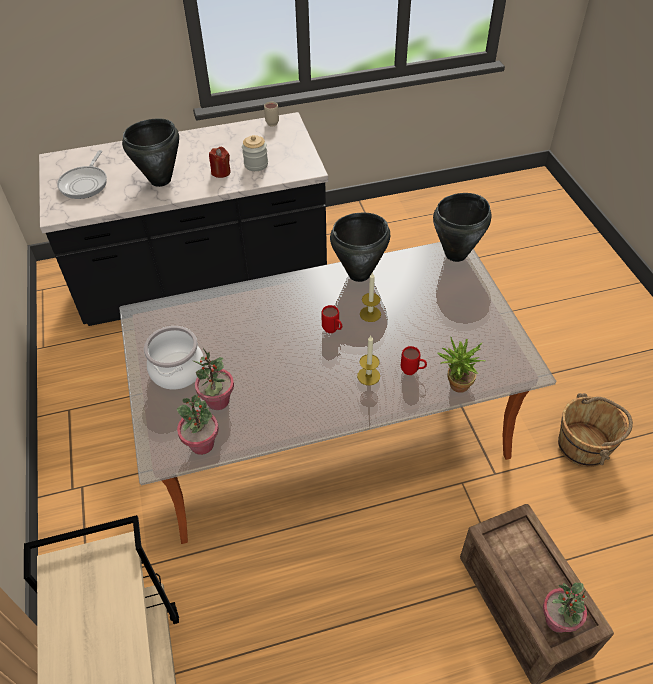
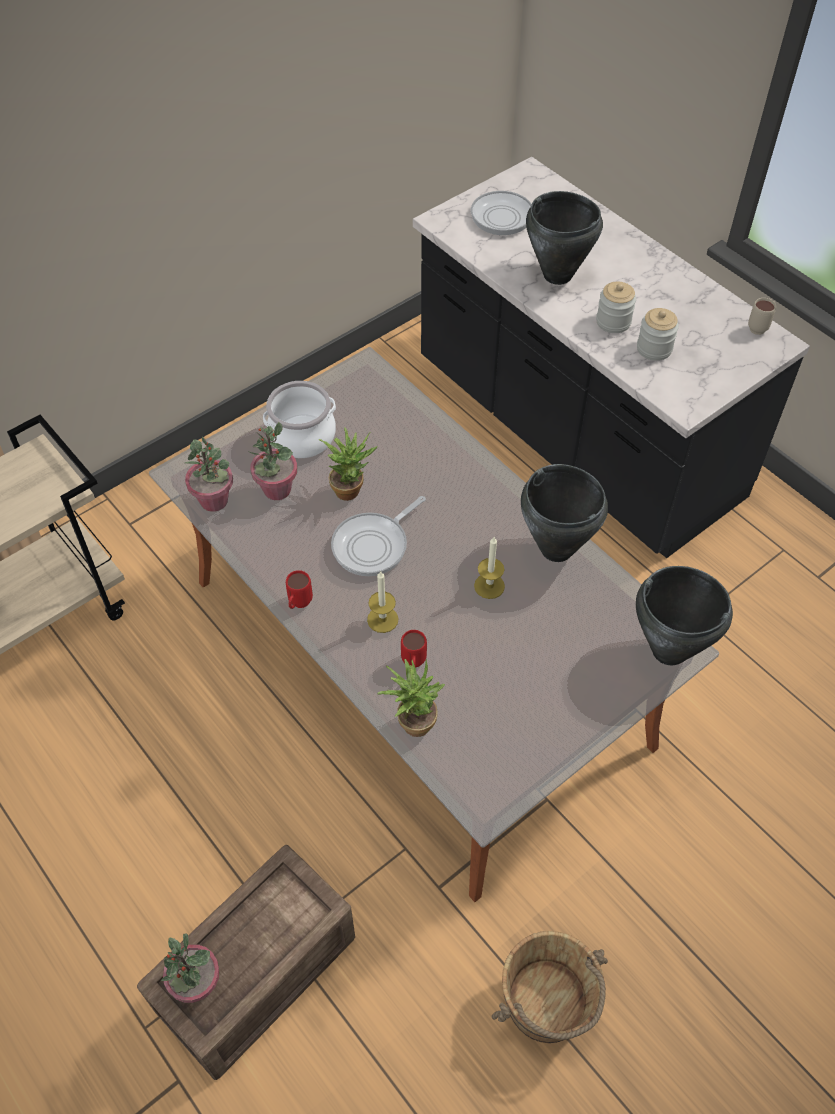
camera: 65 degrees right, 5 degrees up
(221, 172) = (613, 322): red candle -> jar
(245, 357) = (351, 488): none -> potted plant
(303, 361) = (374, 545): none -> frying pan
(333, 331) = (438, 556): red mug -> red mug (298, 605)

